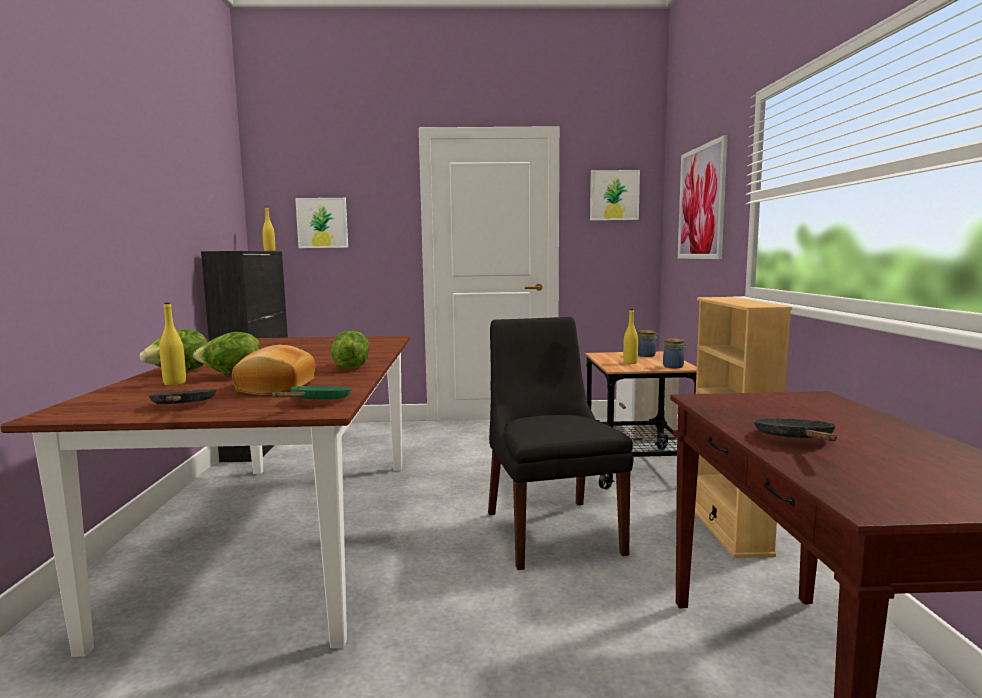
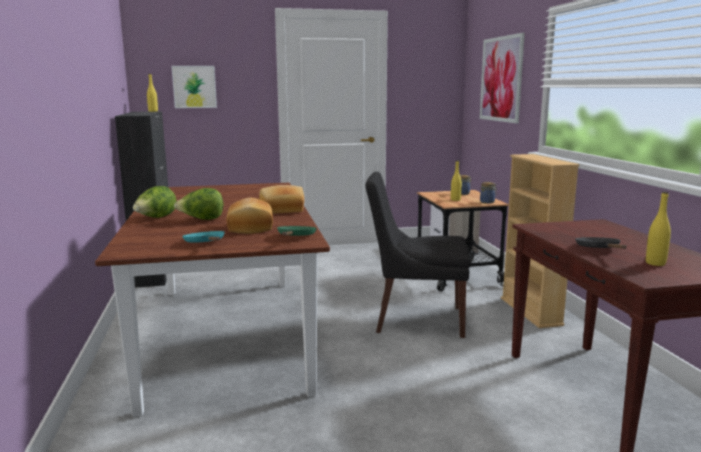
camera: 10 degrees left, 5 degrees up
(175, 383) = (169, 227): yellow bottle -> yellow bottle (655, 263)
(183, 406) = (206, 243): black frying pan -> turquoise frying pan
(351, 367) = (282, 211): lettuce -> bread
(551, 530) = (415, 319): black chair -> black chair turned 60 degrees counterclockwise
(614, 195) = (429, 67): picture -> none

